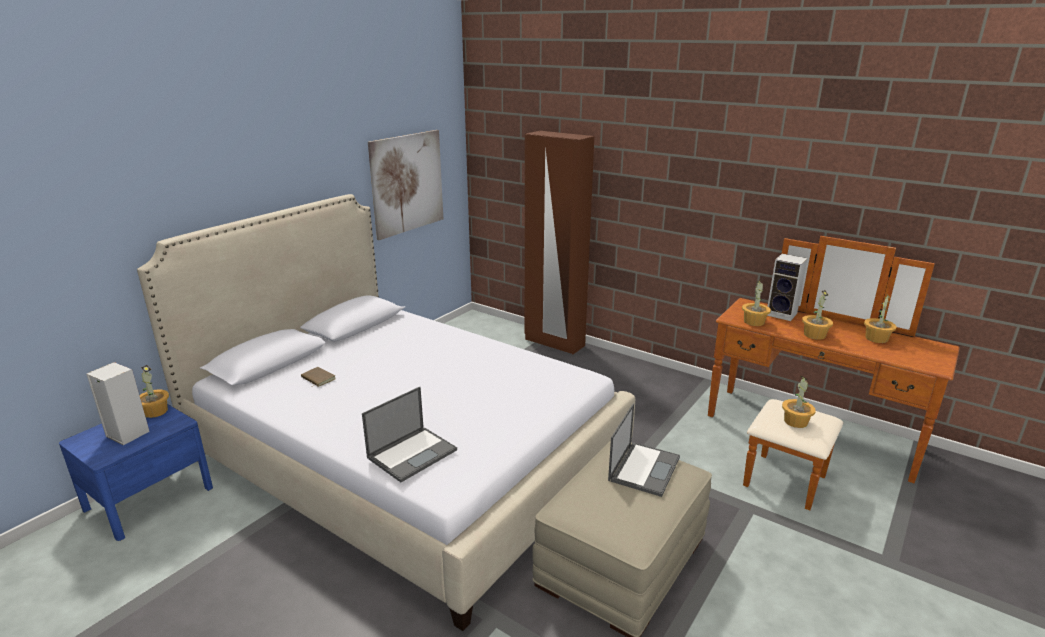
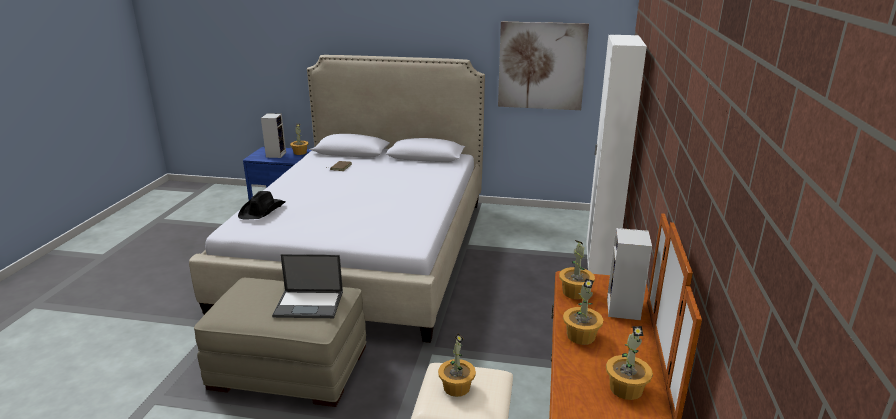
camera: 65 degrees right, 0 degrees up
(413, 453) = (263, 210): laptop -> black hat
(554, 343) = (599, 264): brown wardrobe -> white wardrobe

